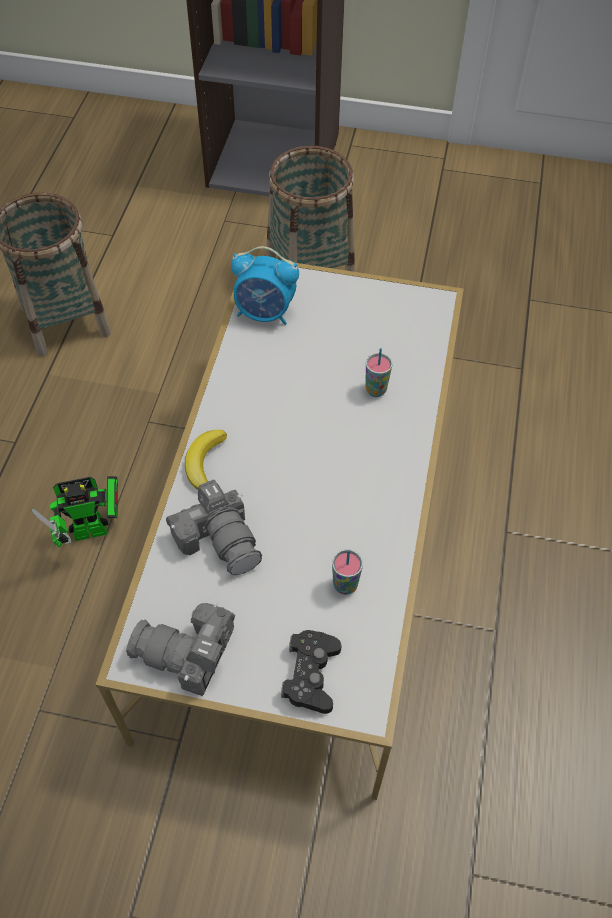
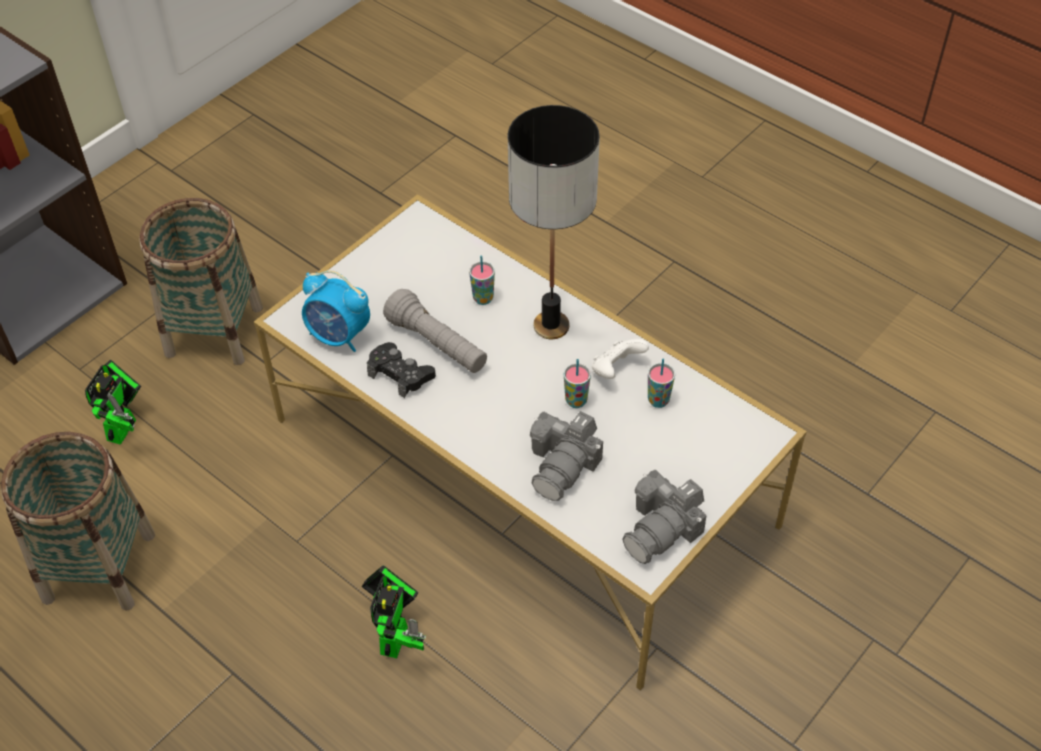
camera: 60 degrees left, 5 degrees down
(191, 270) = (124, 425): none -> toy robot
(205, 463) = (478, 445): banana -> none
(220, 538) = (563, 465): camera -> camera turned 120 degrees clockwise
(265, 313) = (339, 336): alarm clock -> alarm clock turned 75 degrees clockwise
(300, 382) = (437, 344): none -> grey flashlight
(301, 515) = (576, 401): none -> cup
(311, 675) = (724, 454): black game controller -> black game controller (400, 374)
(360, 532) = (616, 370): none -> white game controller
(380, 456) = (552, 325): none -> table lamp

